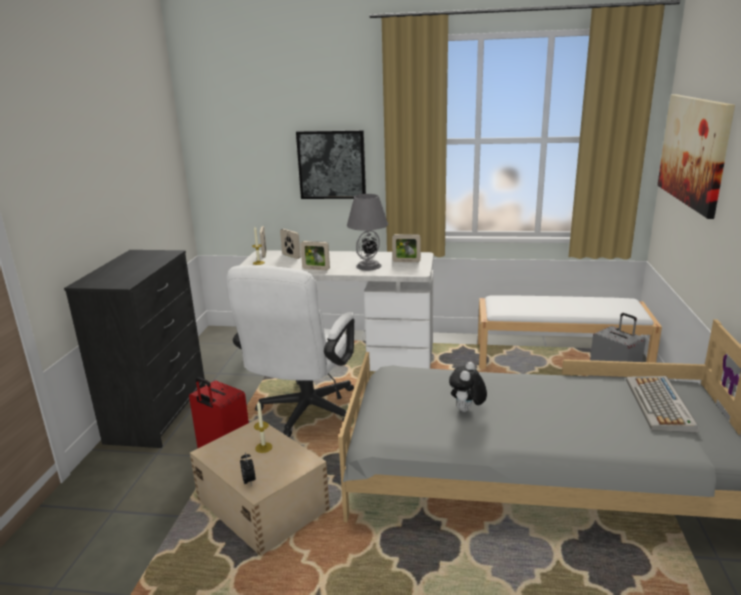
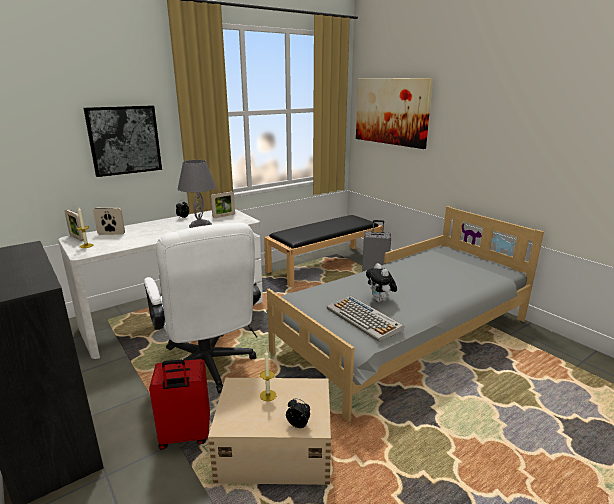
camera: 45 degrees left, 0 degrees up
(316, 269) = (158, 237): picture frame -> none
(561, 358) = (325, 265): white bench -> black bench
(660, 405) = (452, 260): keyboard -> keyboard (364, 319)

